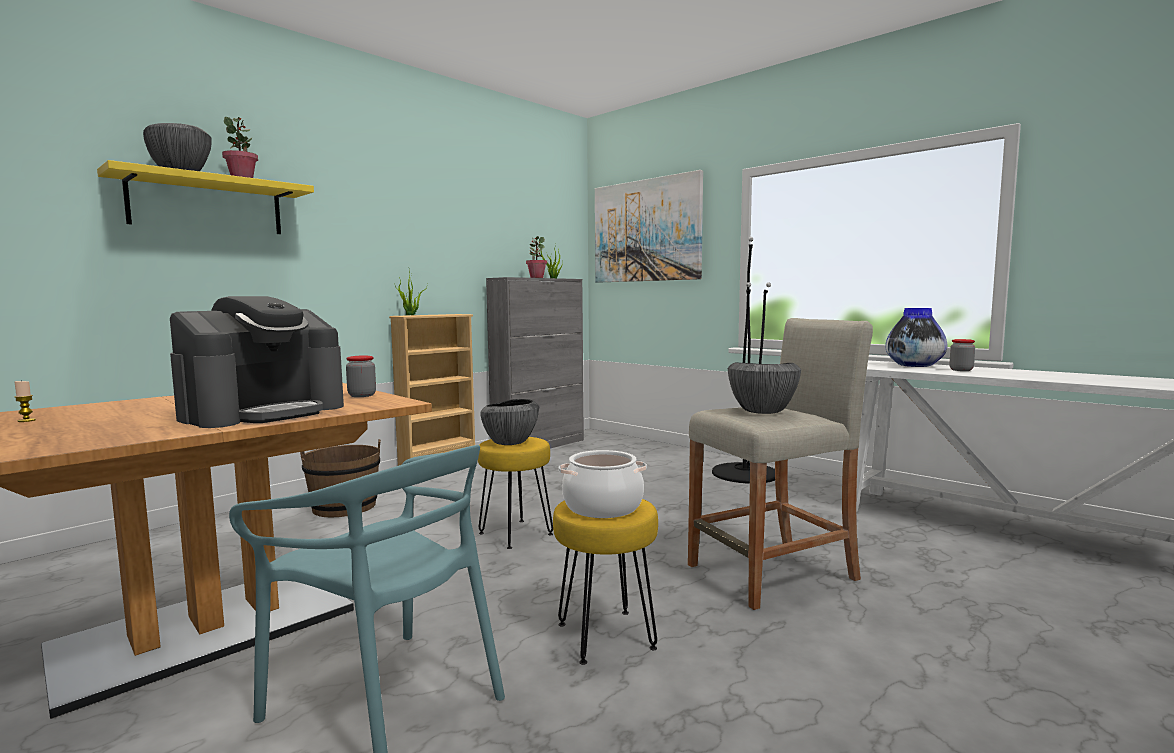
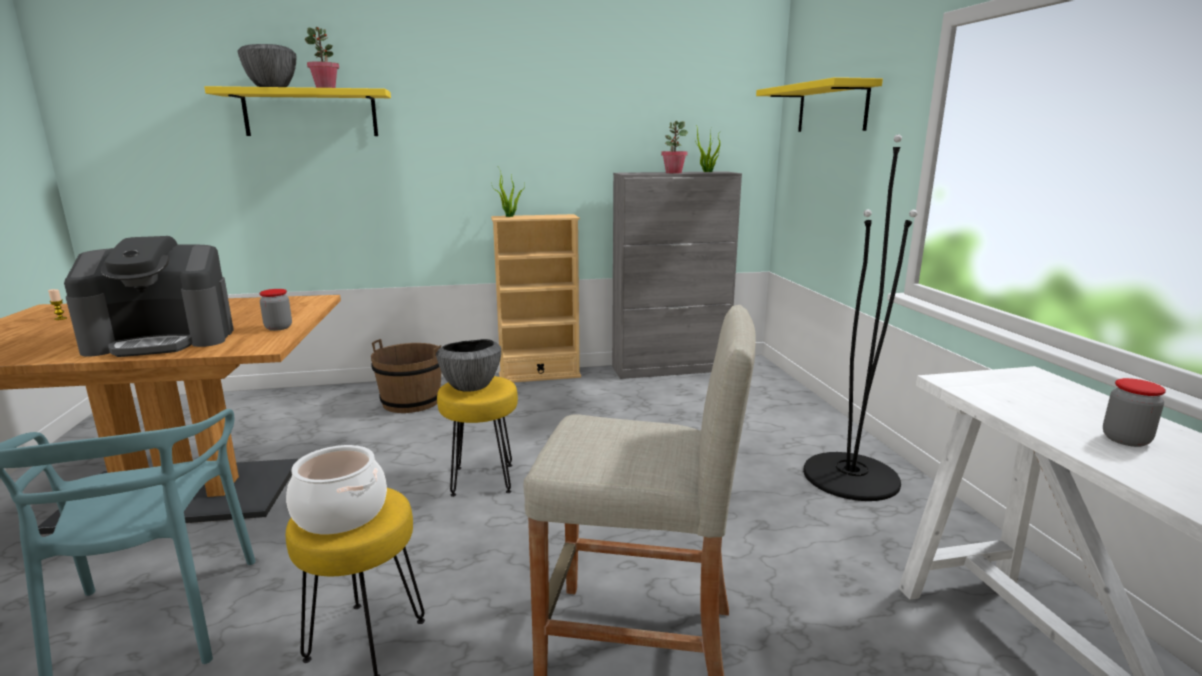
camera: 35 degrees right, 10 degrees up
(646, 231) = (832, 108): picture -> yellow shelf
(762, 411) = (612, 441): bowl -> none
(914, 366) = (1064, 403): vase -> none

